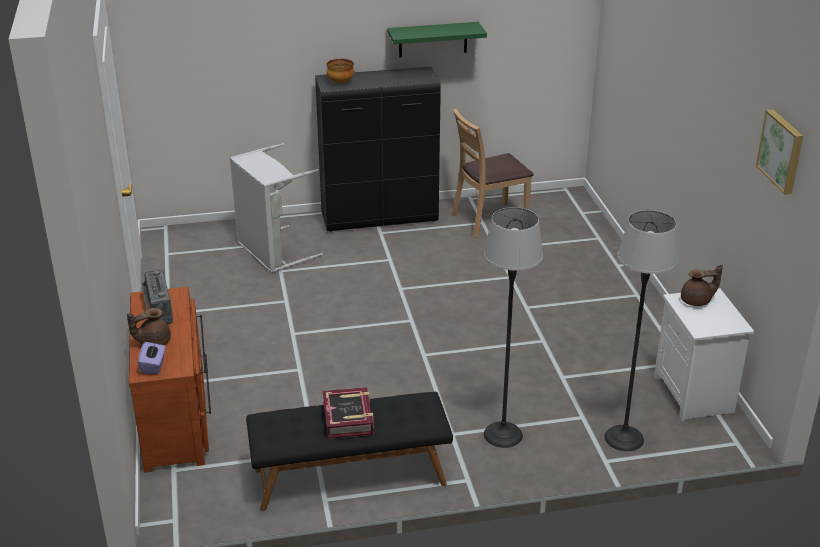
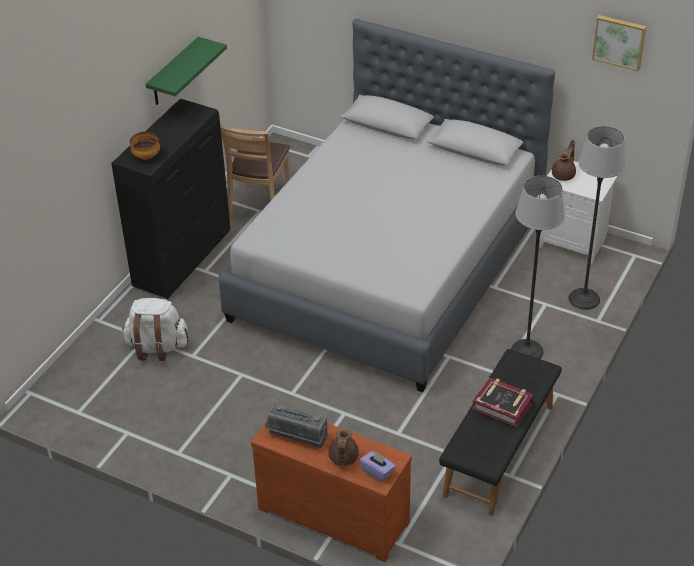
camera: 50 degrees left, 10 degrees up
(271, 252) = (157, 347): grey laundry basket -> white backpack
(505, 310) = (389, 267): none -> grey bed

